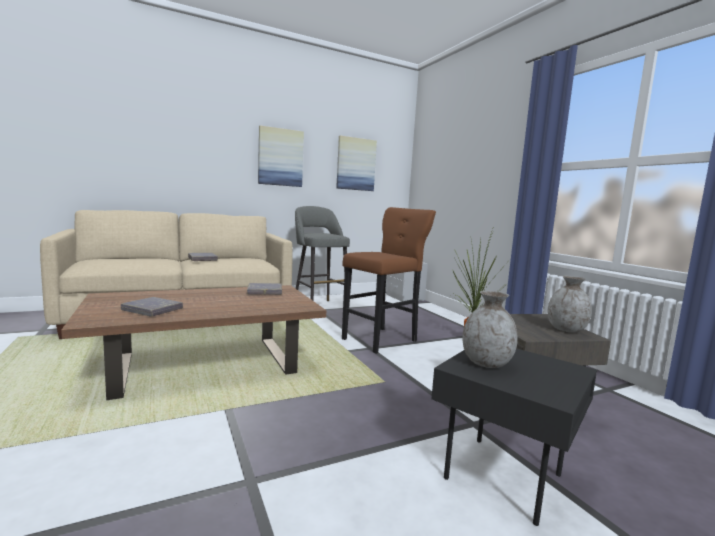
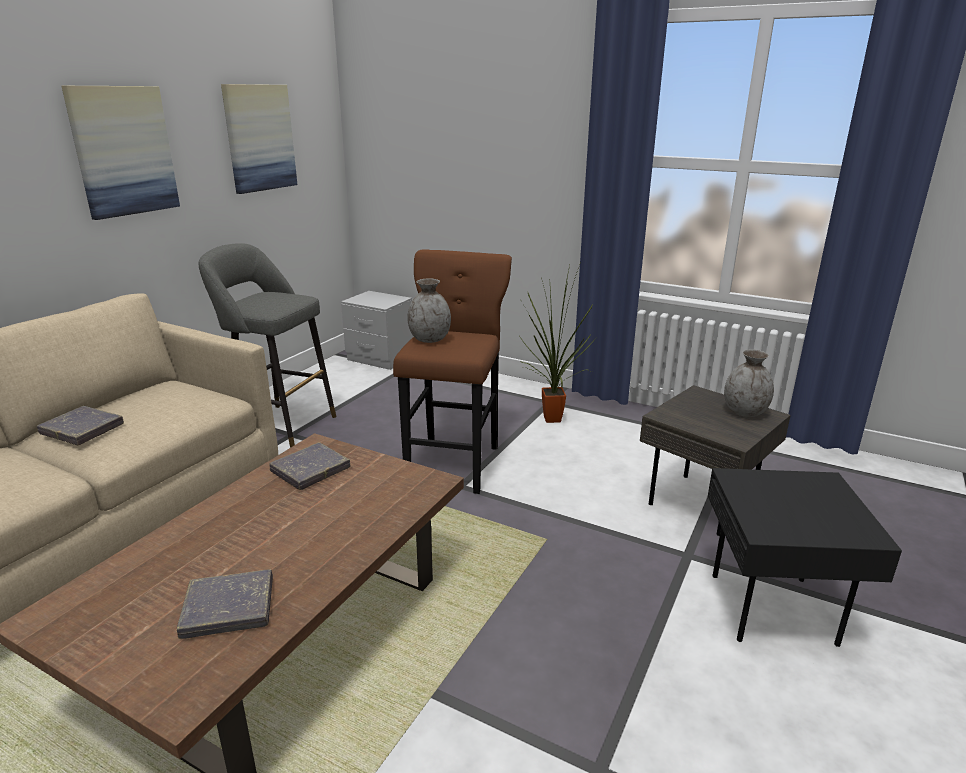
camera: 35 degrees left, 15 degrees up
(486, 363) = (772, 511): grey vase -> grey vase (429, 339)

